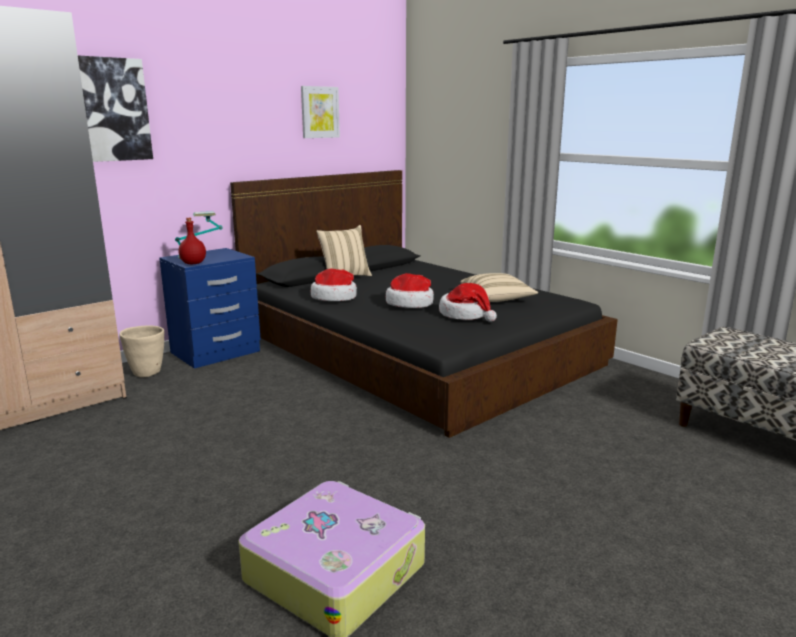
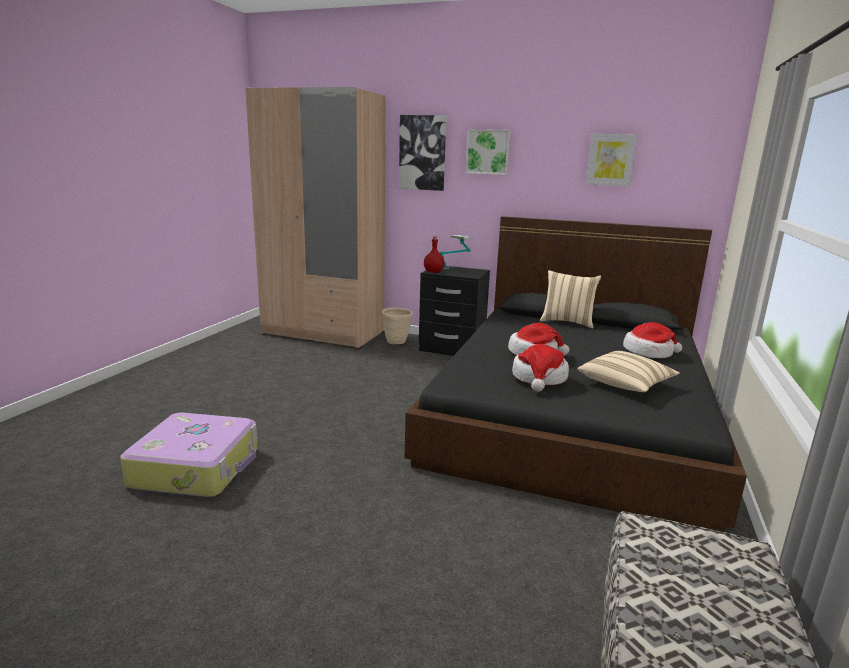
camera: 60 degrees right, 0 degrees up
(200, 106) = (488, 152): none -> picture
(216, 352) = (452, 348): blue nightstand -> black nightstand
(334, 297) = (508, 330): hat -> hat (649, 352)

